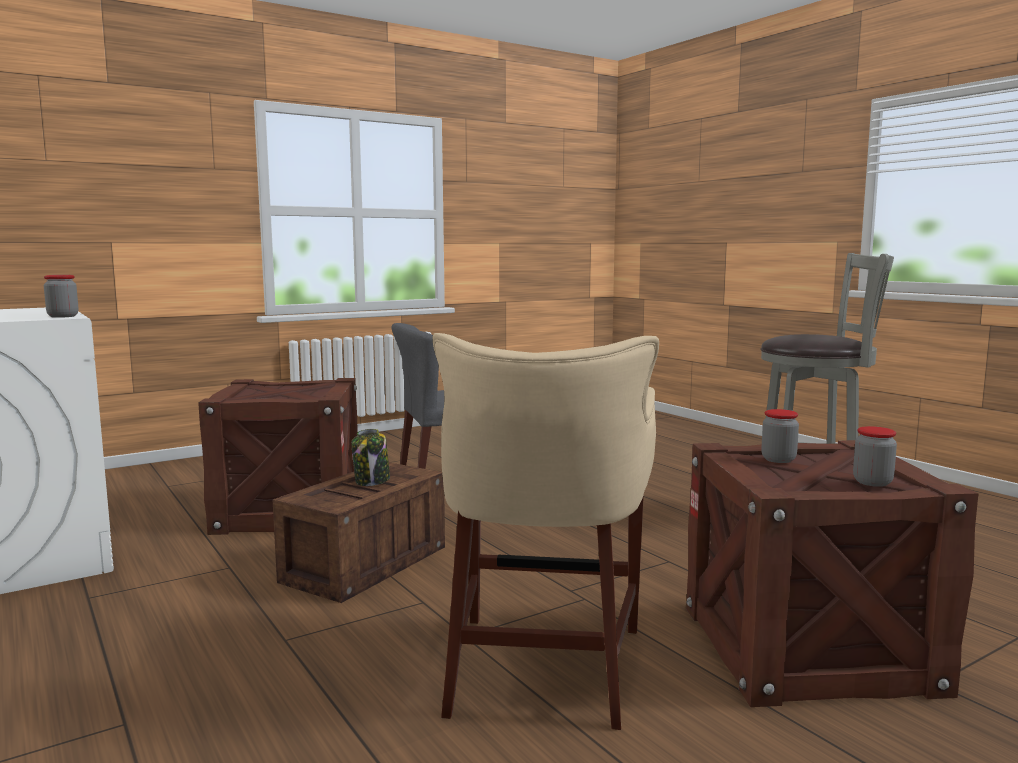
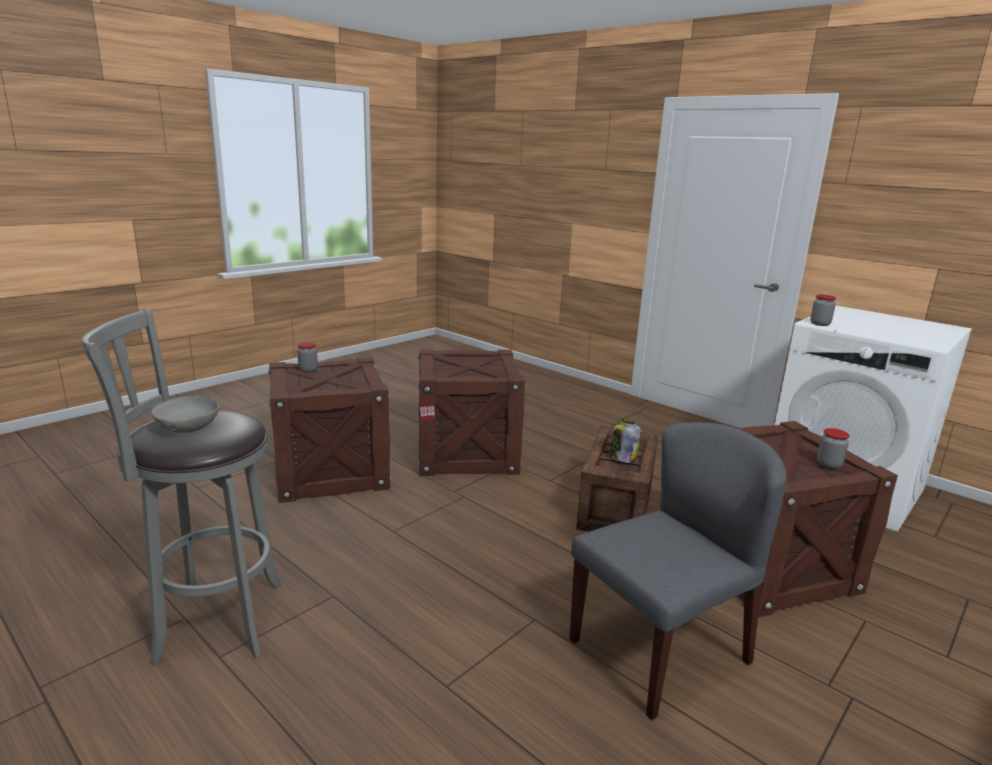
camera: 165 degrees right, 10 degrees up
(543, 666) = (466, 453): beige stool -> crate
(778, 459) = (342, 382): jar -> jar (829, 464)
(817, 335) = (189, 428): none -> grey bowl

